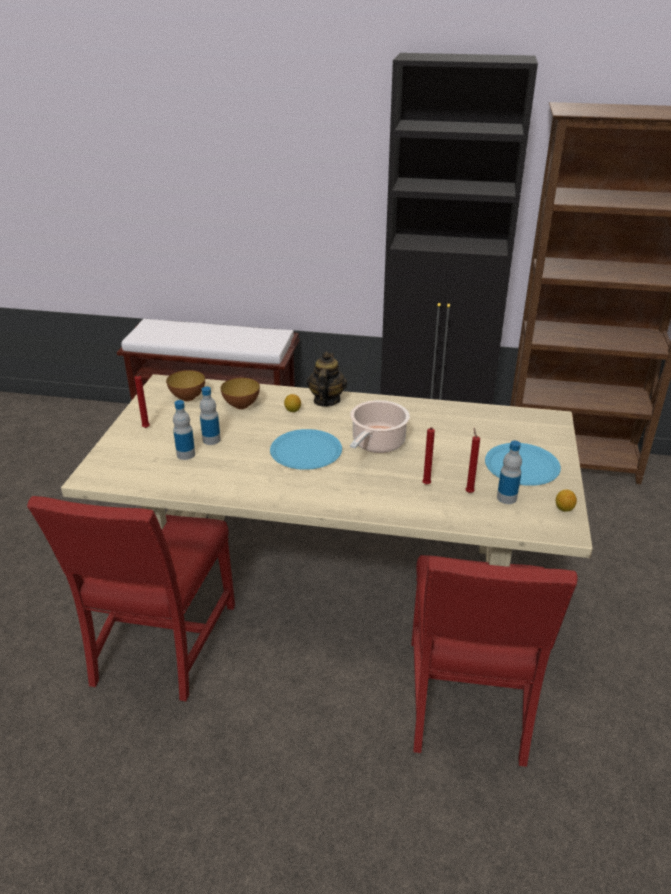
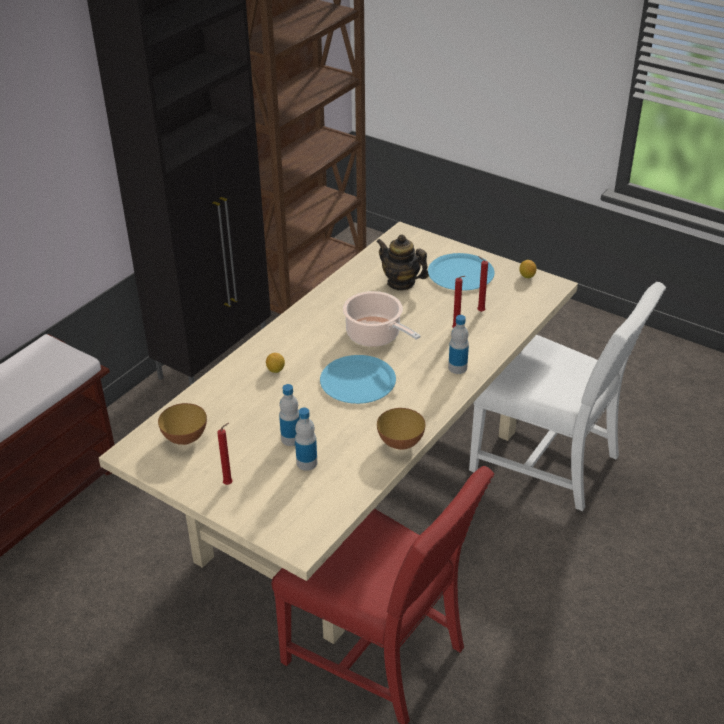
camera: 65 degrees left, 5 degrees up
(241, 405) = (237, 402): bowl -> bowl (400, 443)
(326, 400) = (274, 343): teapot -> teapot (401, 283)
(469, 703) = (550, 462): red chair -> white chair
(506, 498) = (498, 296): bottle -> bottle (457, 368)

